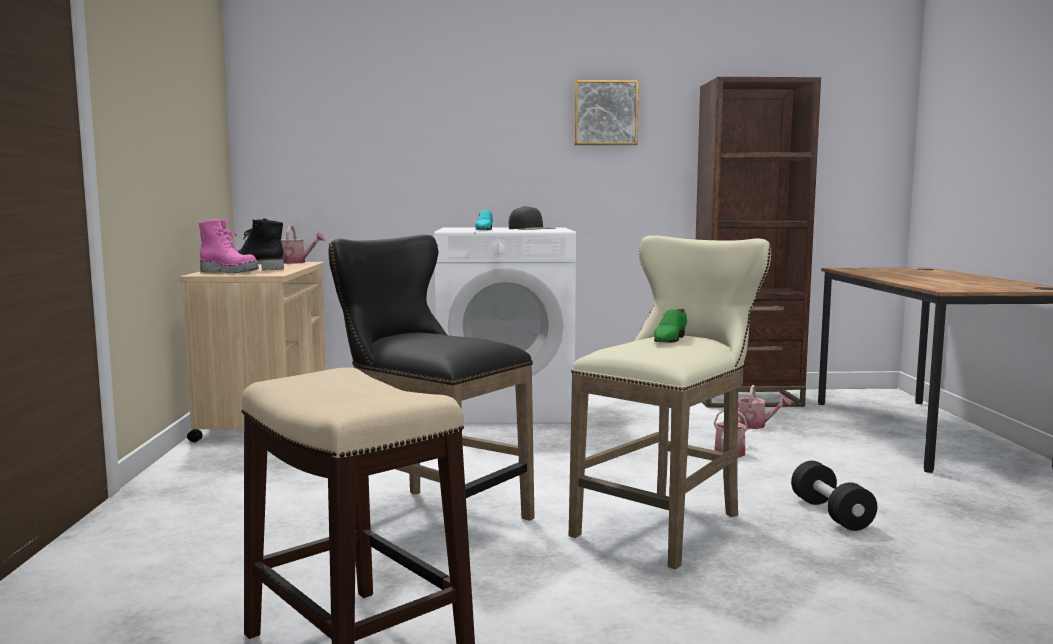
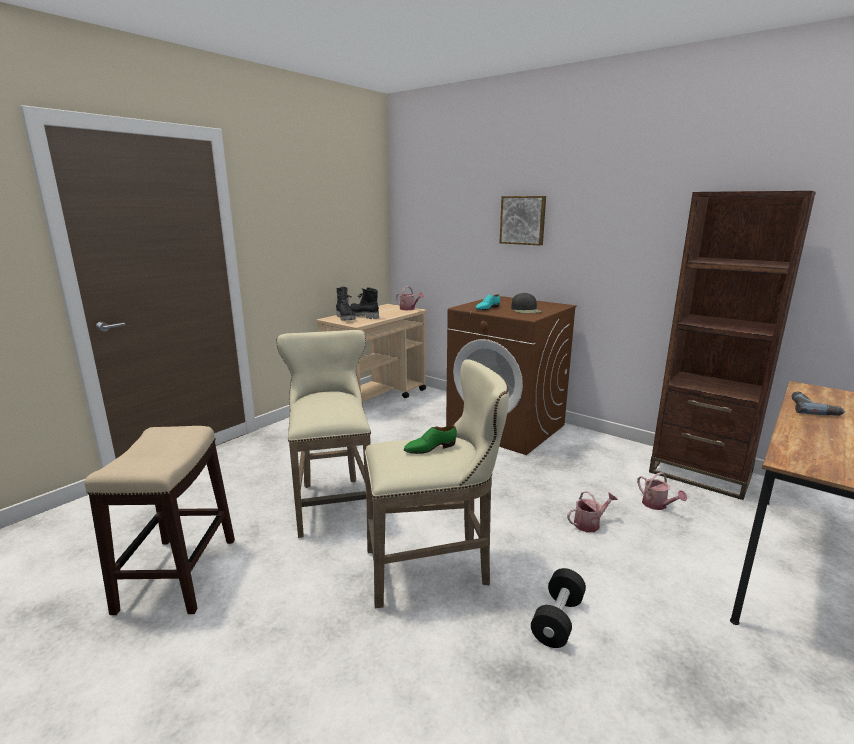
camera: 40 degrees right, 10 degrees up
(230, 272) = (346, 318): pink boot -> black boot
(431, 516) = (333, 502): black stool -> beige stool
(506, 407) = (506, 427): white washing machine -> brown washing machine
(605, 113) = (618, 216): picture -> picture (523, 220)
(879, 274) = (812, 409): none -> power drill

